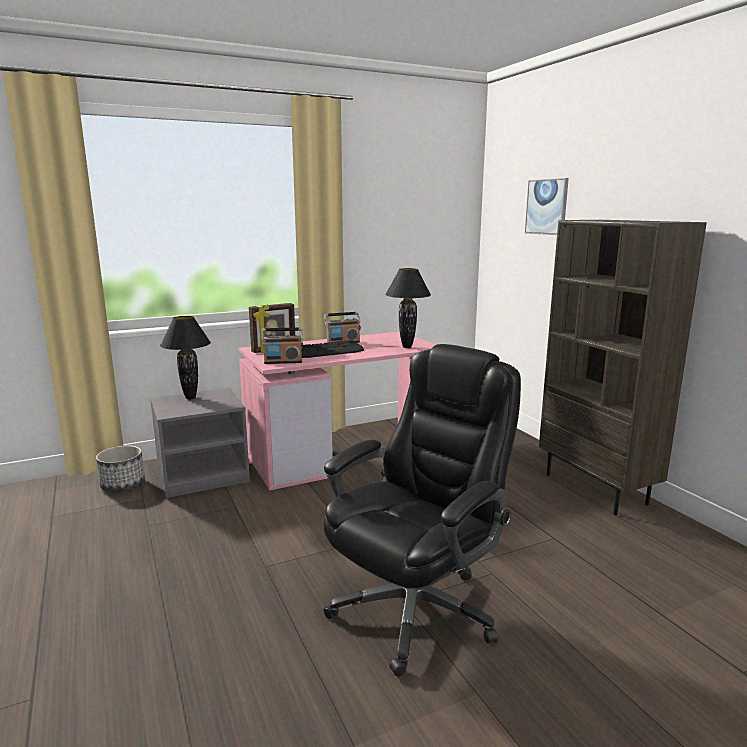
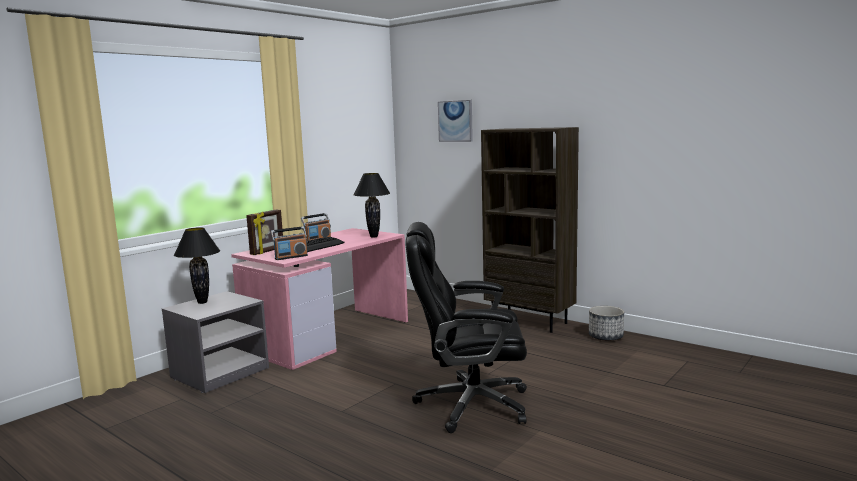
camera: 25 degrees left, 5 degrees down
(123, 485) = (148, 394): planter -> planter (606, 337)
(416, 608) = (470, 405): black office chair -> black office chair turned 105 degrees counterclockwise

